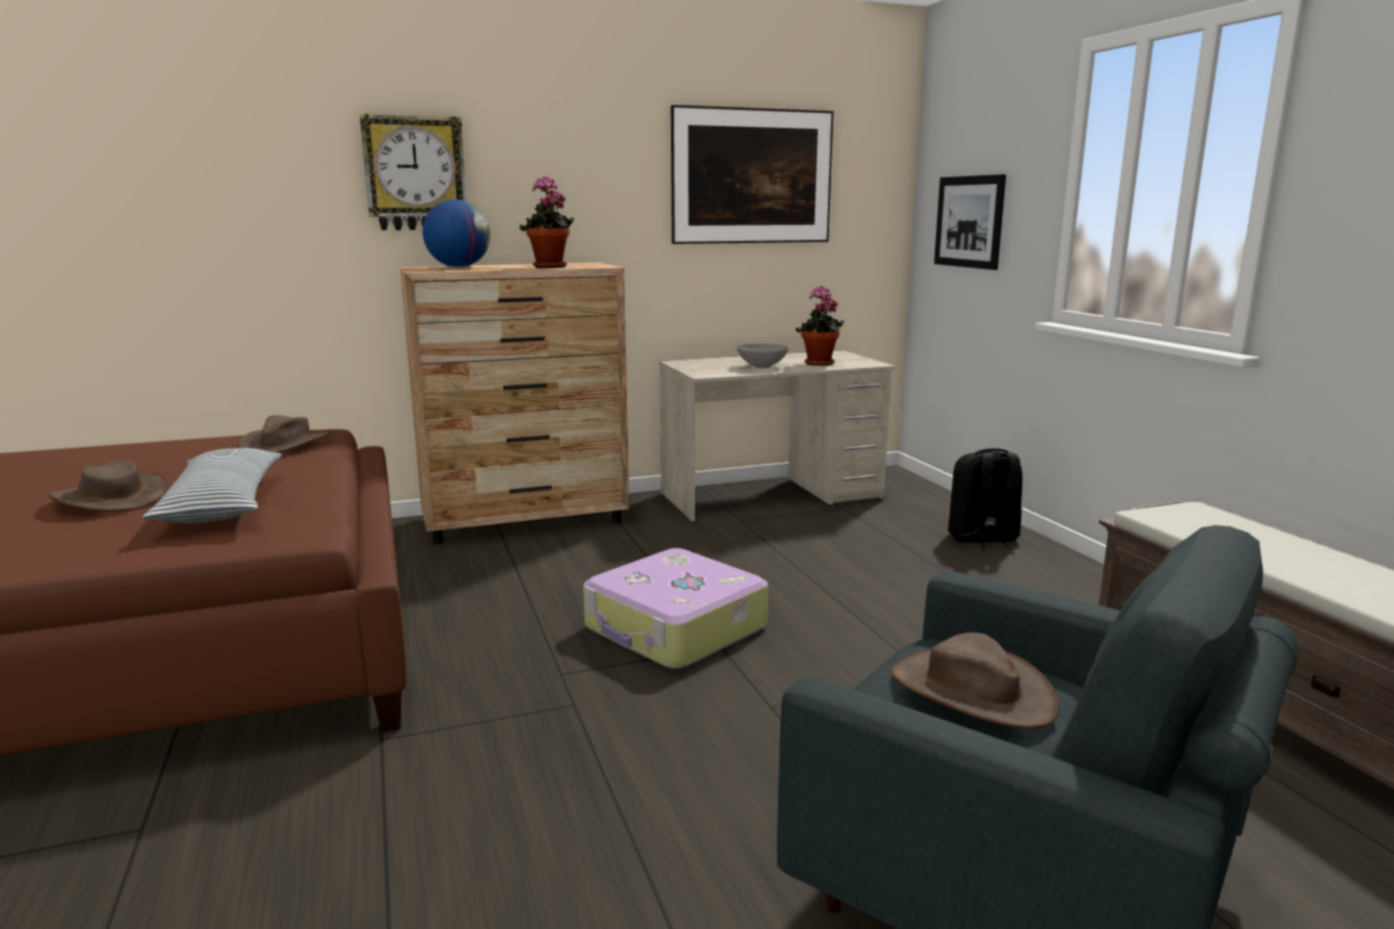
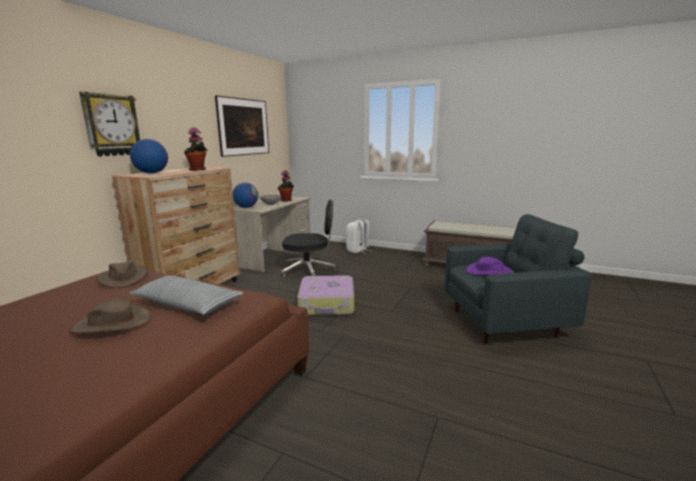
camera: 45 degrees left, 0 degrees up
(699, 365) = (246, 207): none -> globe
(777, 550) = (309, 271): none -> black office chair
(969, 221) = (320, 143): picture -> none
(971, 691) = (489, 272): brown hat -> purple hat
(982, 539) = (358, 251): black backpack -> white backpack

